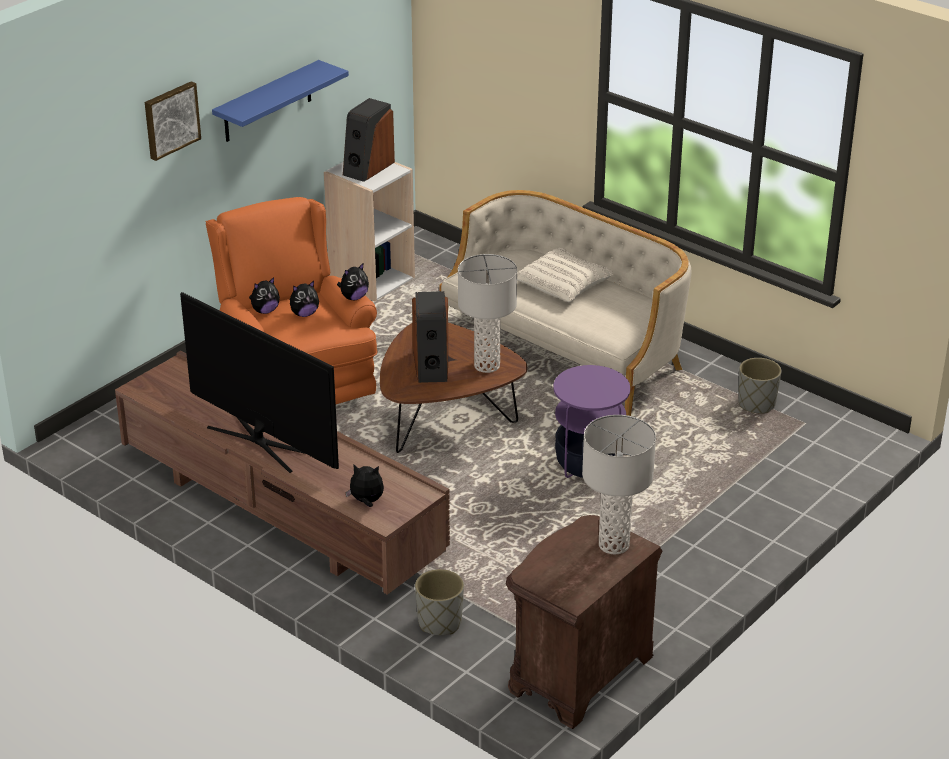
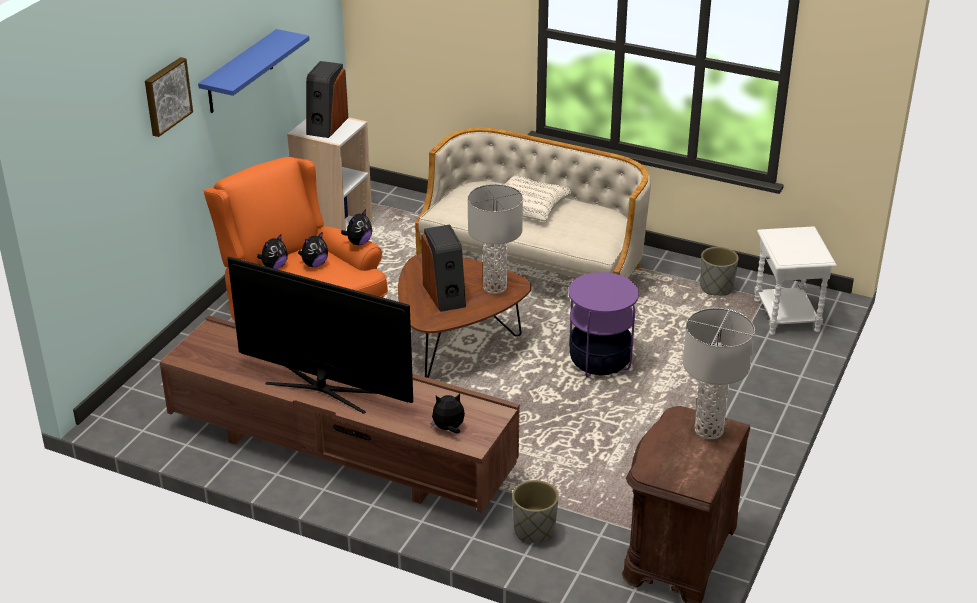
camera: 15 degrees left, 0 degrees up
(822, 446) = (787, 315): none -> white side table

